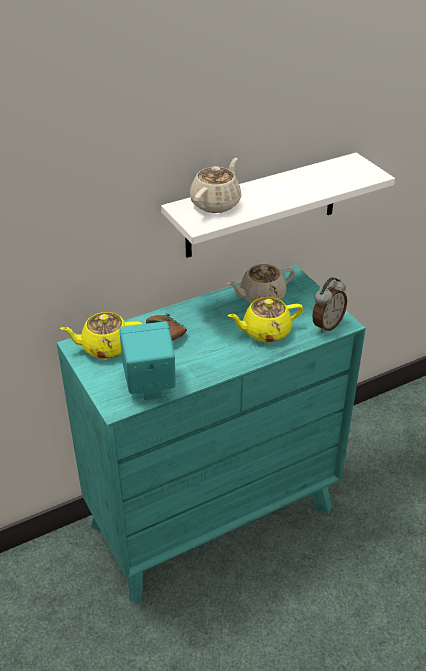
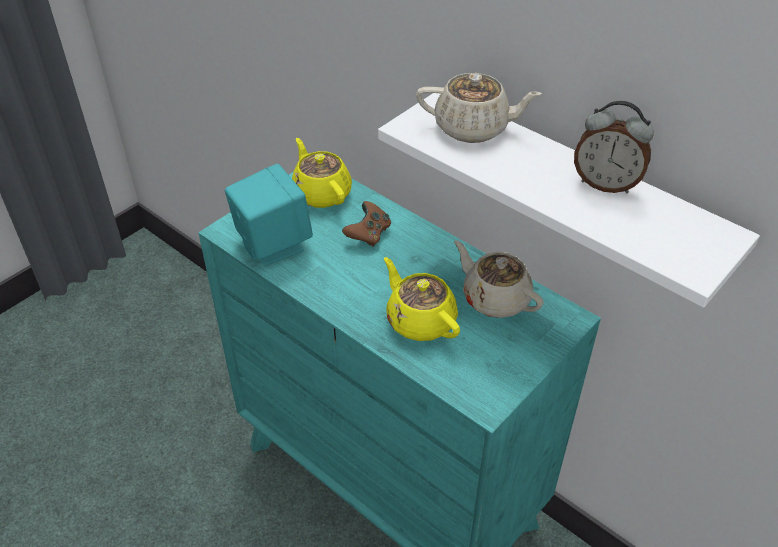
camera: 70 degrees right, 5 degrees up
(326, 325) = (471, 383): alarm clock -> alarm clock (605, 184)

